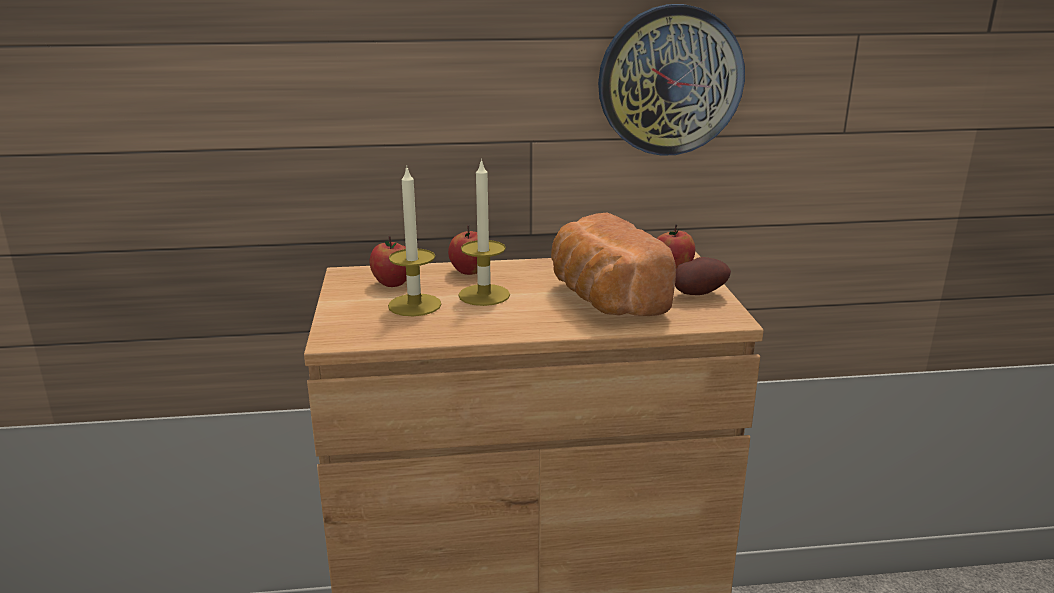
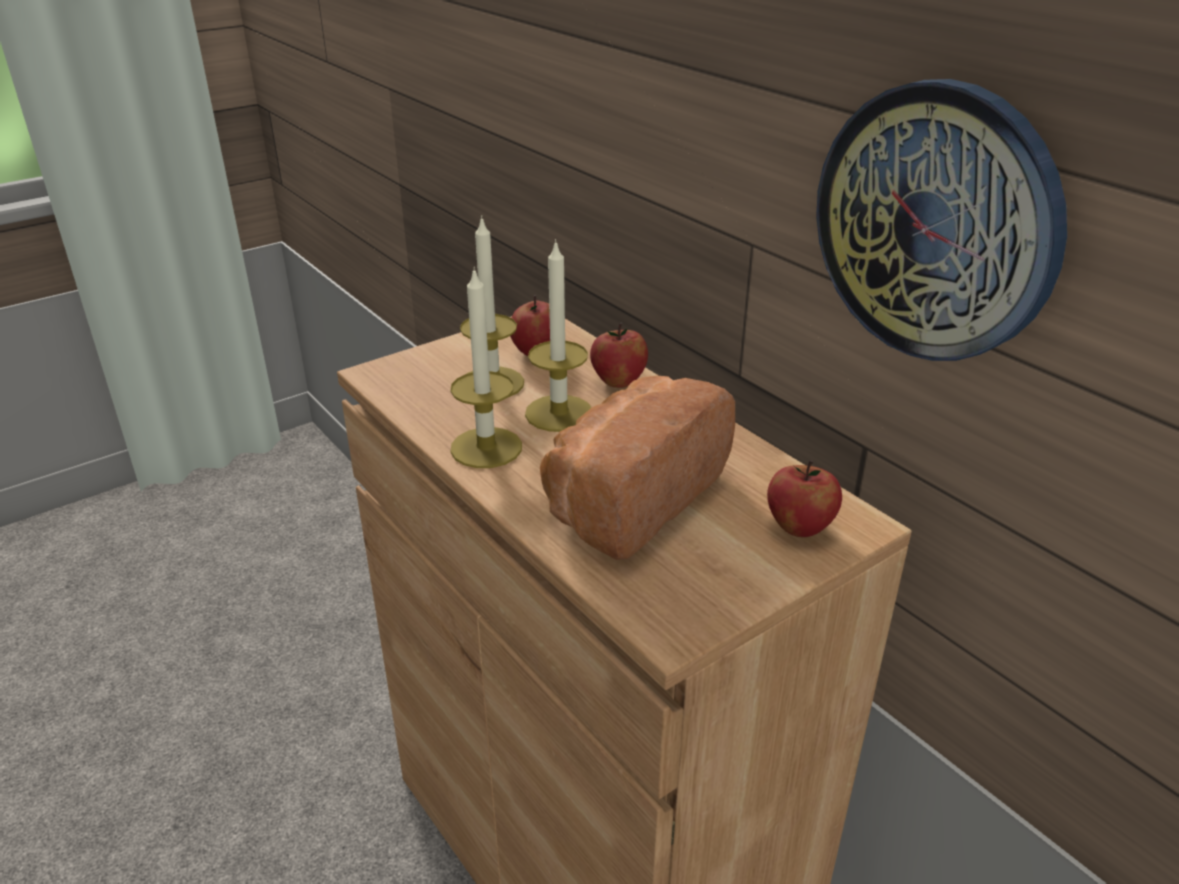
camera: 60 degrees right, 10 degrees up
(497, 324) = (486, 448): none -> candle
(697, 294) = (732, 574): potato -> none

